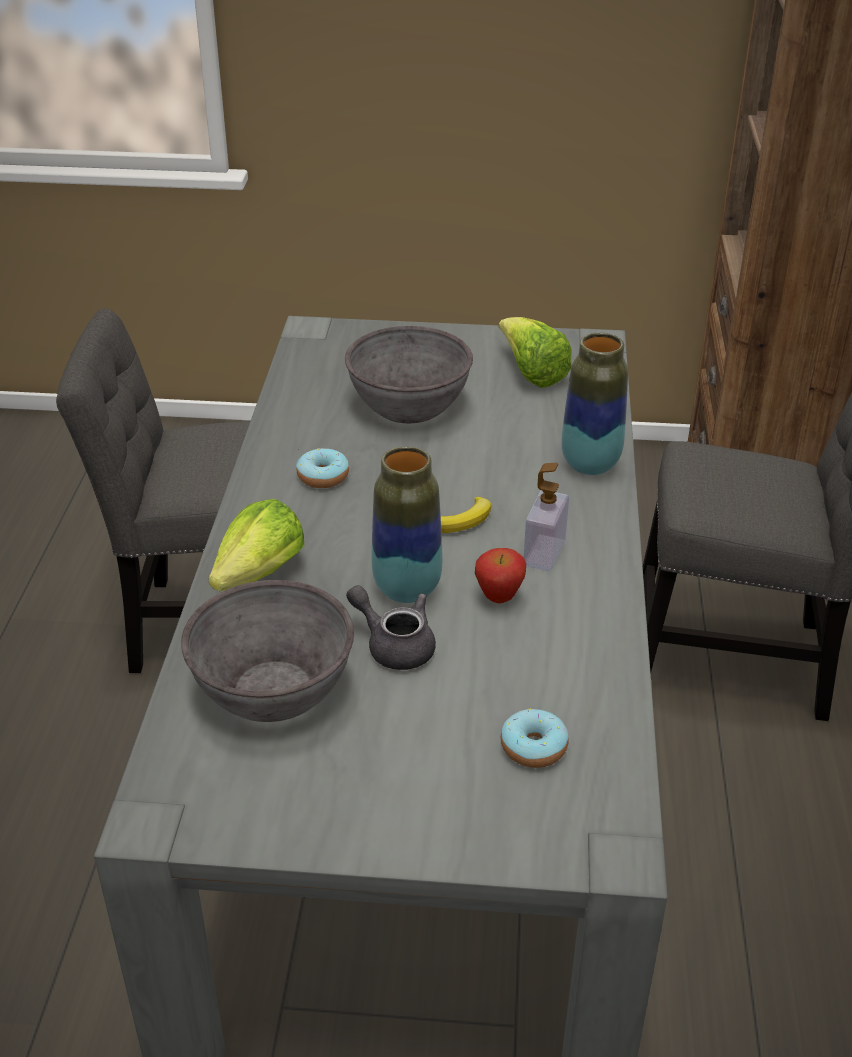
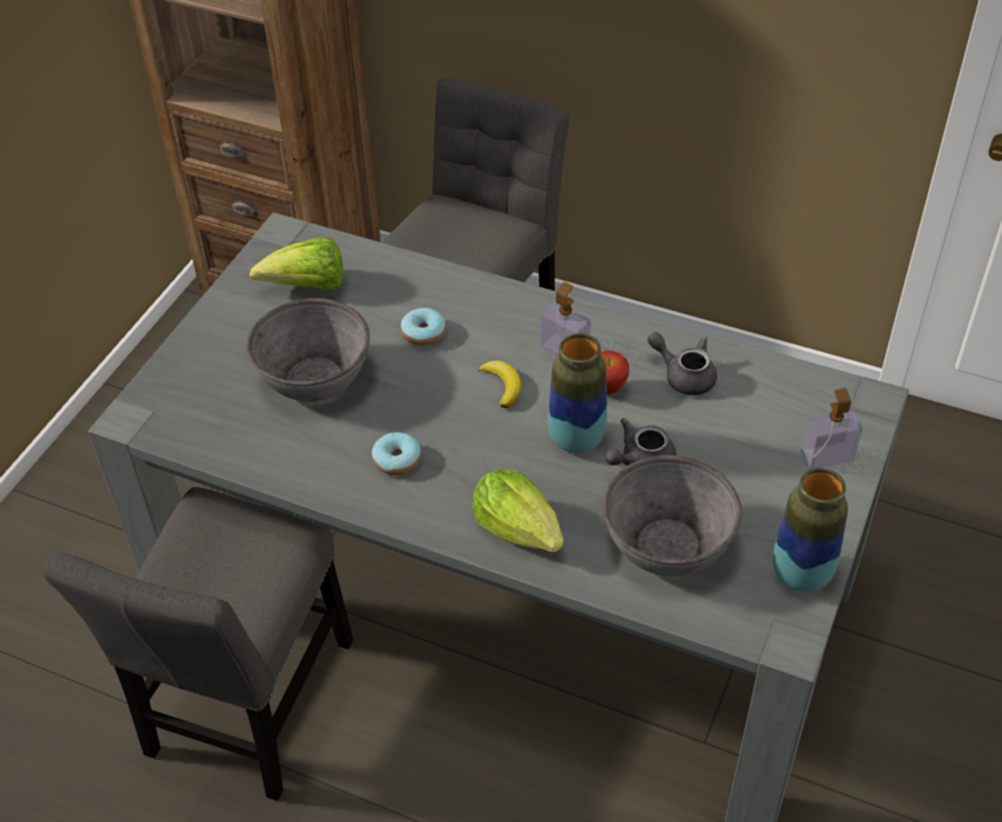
camera: 70 degrees left, 10 degrees up
(482, 818) = (827, 456): none -> soap dispenser
(533, 747) = (769, 413): donut -> donut (423, 333)
(558, 657) = (684, 375): none -> grey teapot
(590, 464) = (462, 292): vase -> vase (801, 575)

